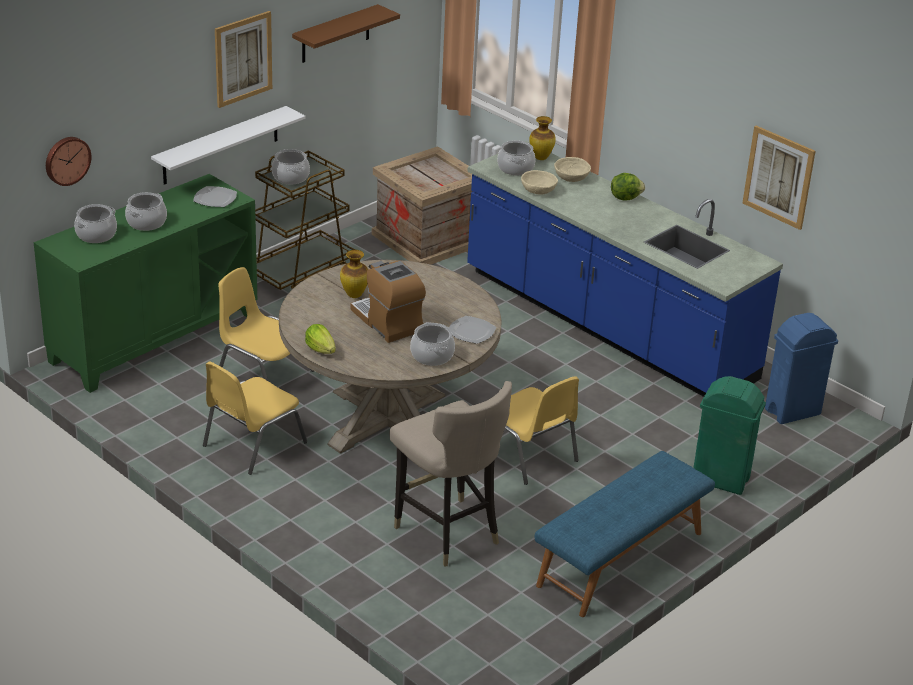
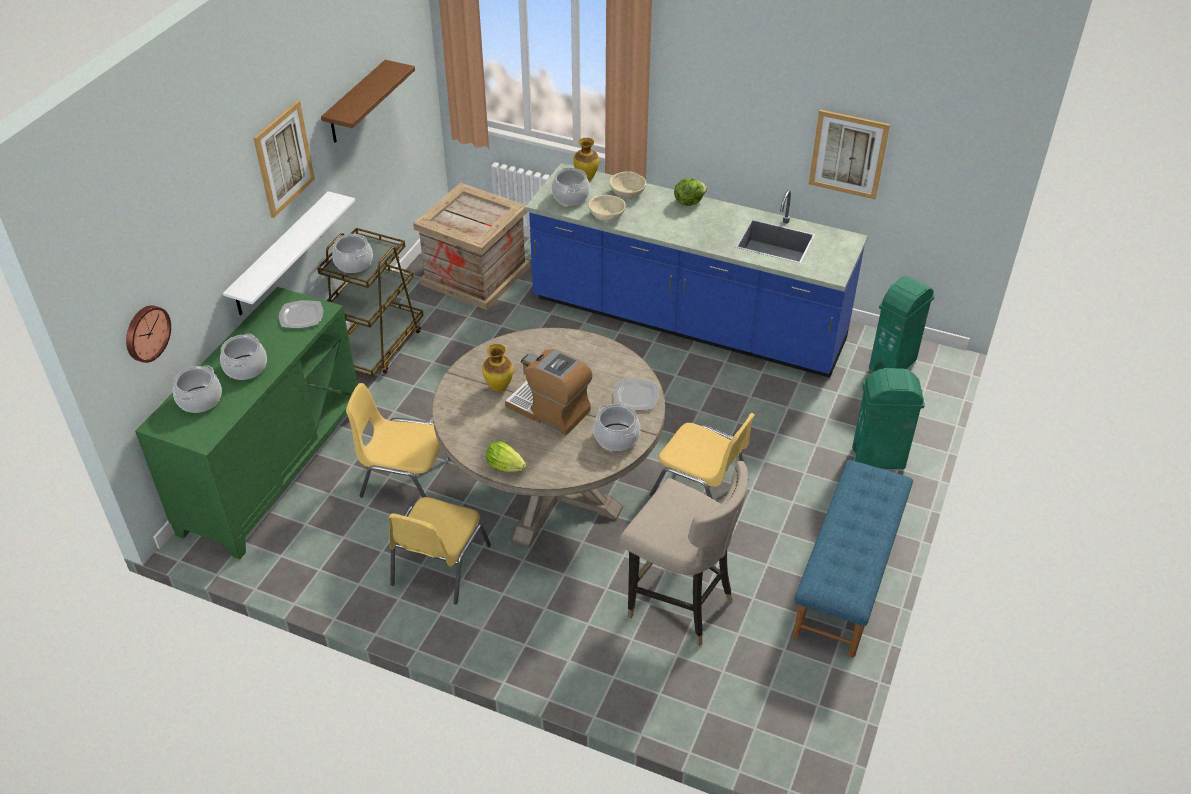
camera: 20 degrees left, 10 degrees up
(793, 412) = (893, 364): blue trash can -> green trash can

